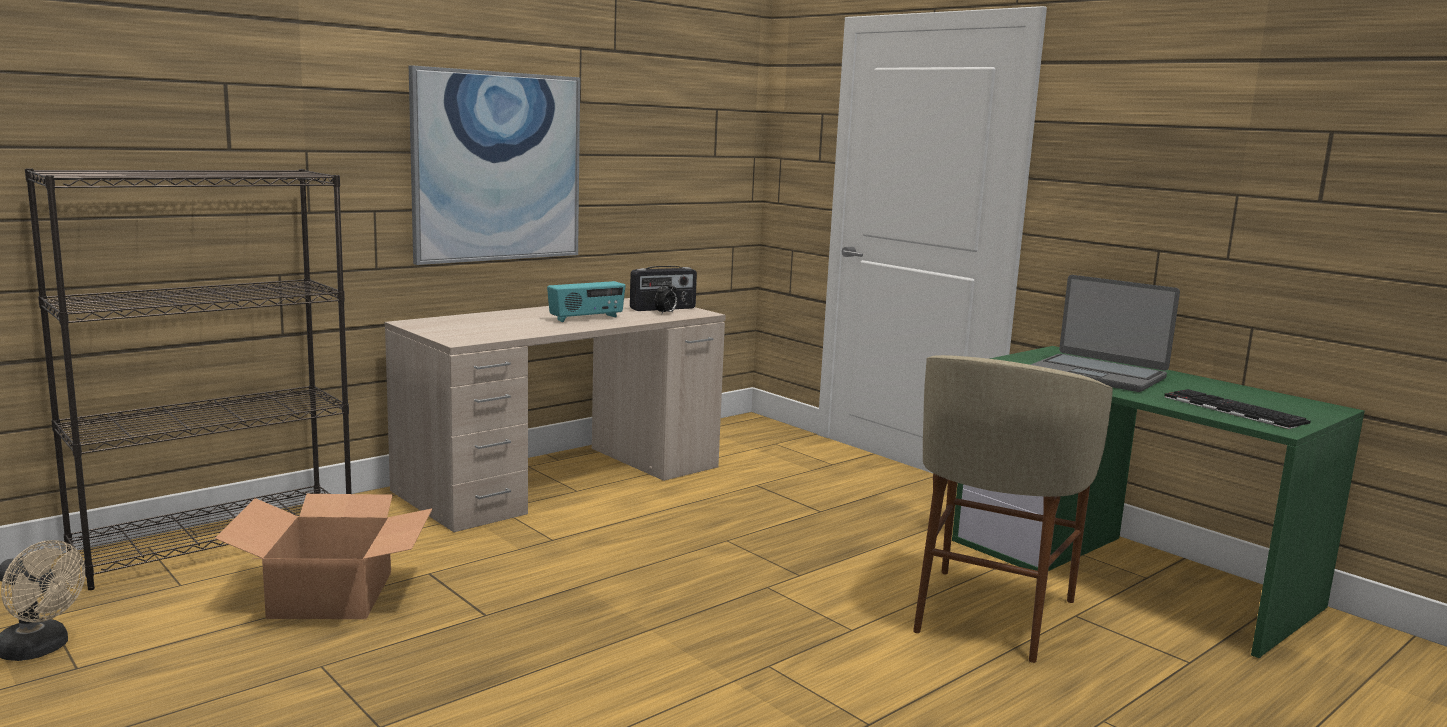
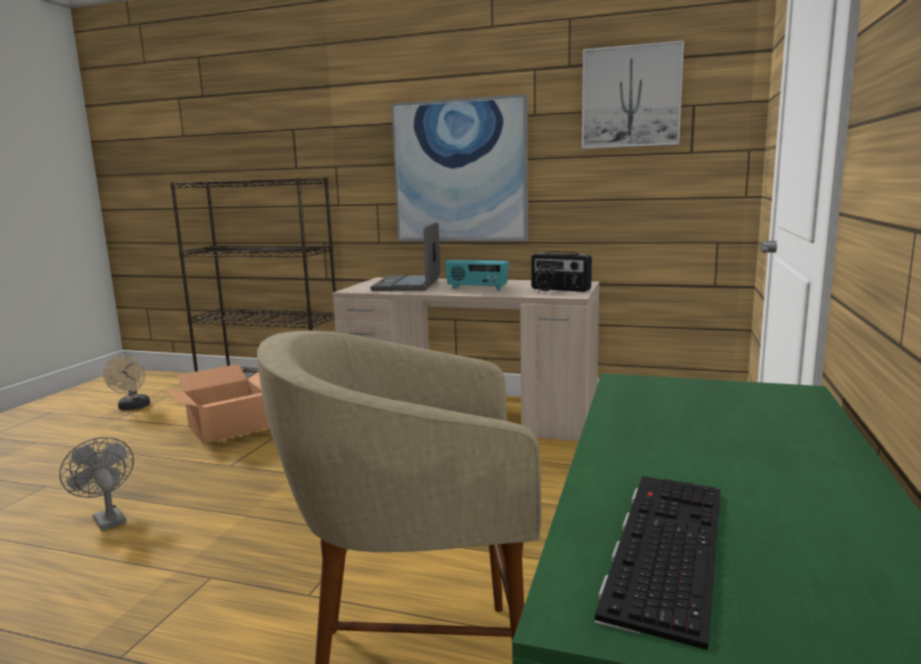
camera: 60 degrees right, 0 degrees up
(529, 708) = (107, 518): none -> grey fan
(671, 94) = (631, 97): none -> picture
(1098, 375) = (696, 428): laptop -> laptop (408, 285)

